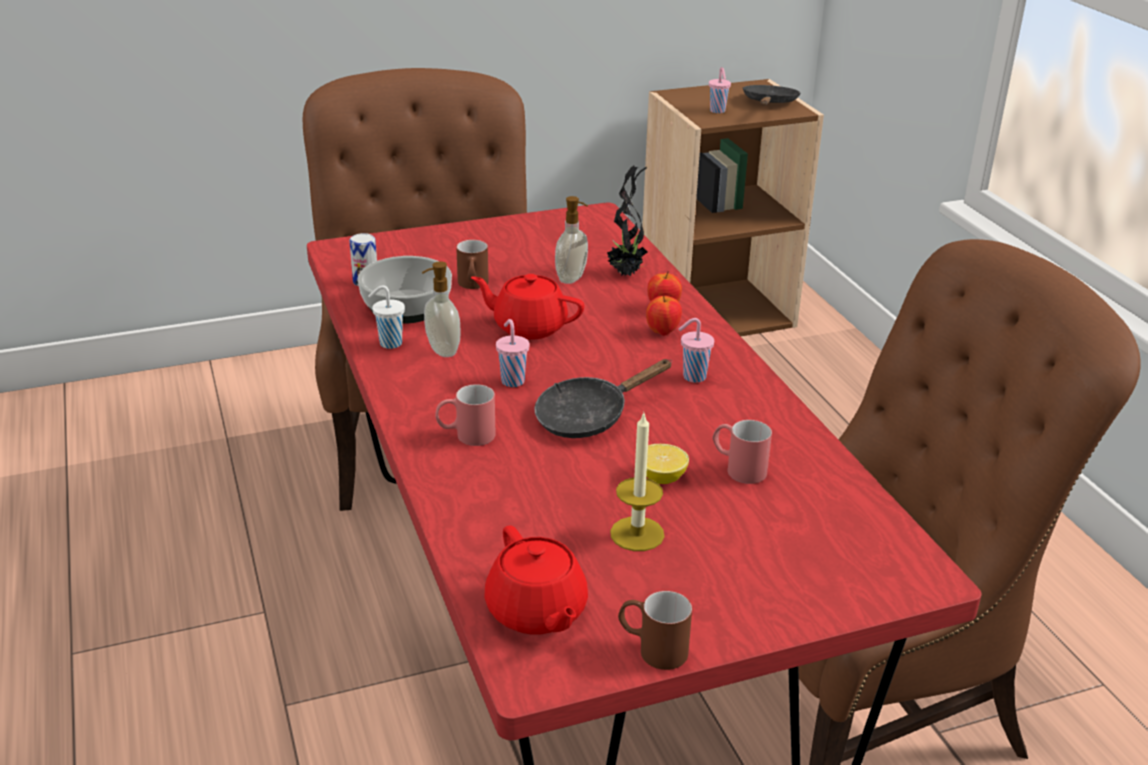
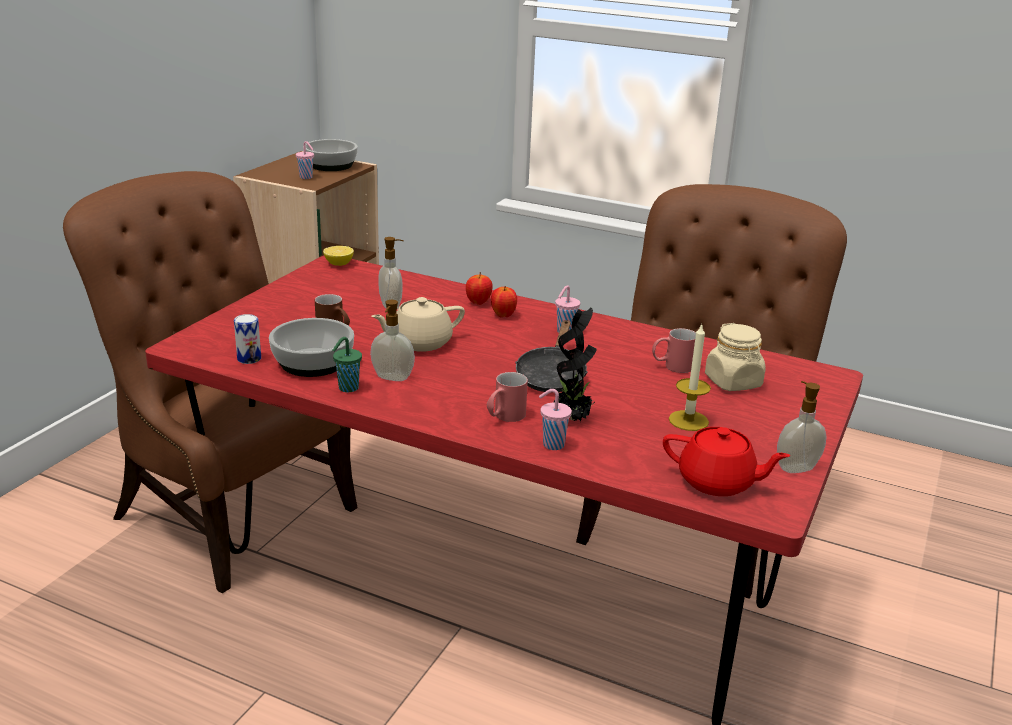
camera: 45 degrees left, 5 degrees down
(389, 343) = (347, 388): white cup -> green cup
(512, 380) = (470, 376): pink cup -> pink cup (552, 444)
(528, 327) = (420, 343): red teapot -> beige teapot
(626, 274) = (420, 291): potted plant -> potted plant (572, 419)
(652, 649) = (795, 467): brown mug -> soap dispenser
(661, 477) = (647, 388): lemon -> lemon (339, 264)
(769, 104) = (331, 165): black frying pan -> bowl
(776, 520) = (733, 382): none -> beige jar

